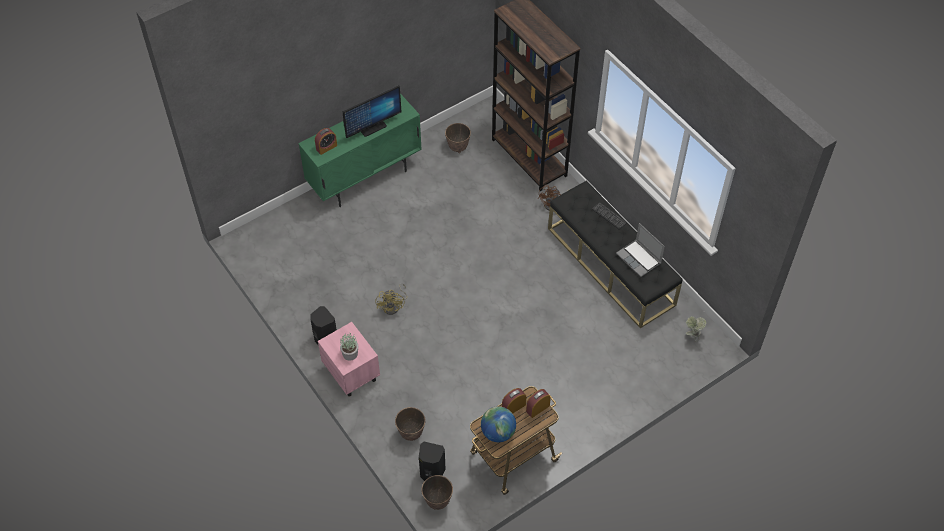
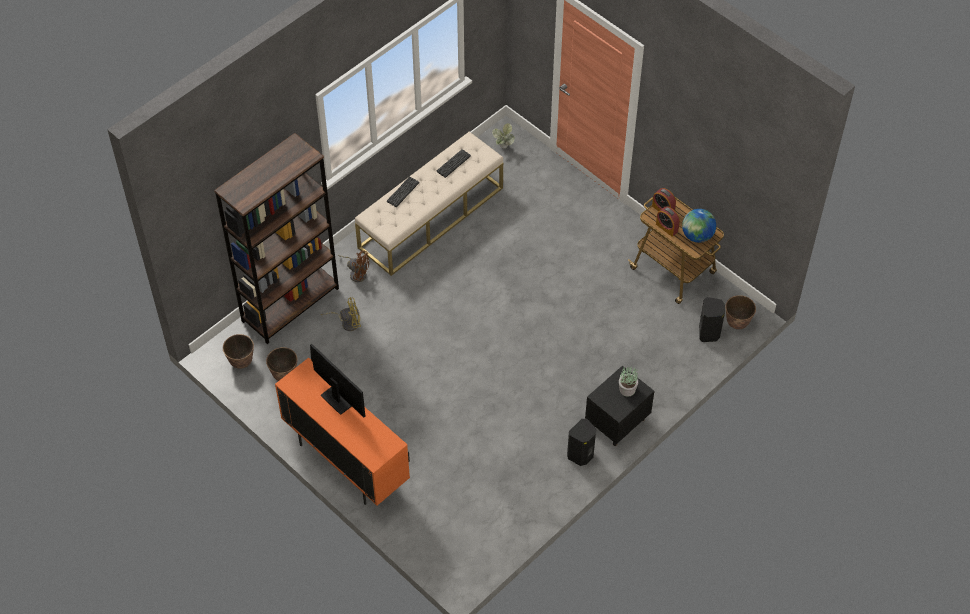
camera: 100 degrees left, 0 degrees up
(326, 147) = (375, 441): alarm clock -> none
(351, 373) = (616, 422): pink nightstand -> black nightstand
(365, 179) = (346, 462): green cabinet -> orange cabinet
(393, 306) = (523, 399): yellow fan -> yellow fan (347, 322)
(411, 433) = (671, 357): planter -> planter (241, 362)
(611, 266) = (431, 217): black bench -> beige bench
(639, 259) = (453, 163): laptop -> keyboard

